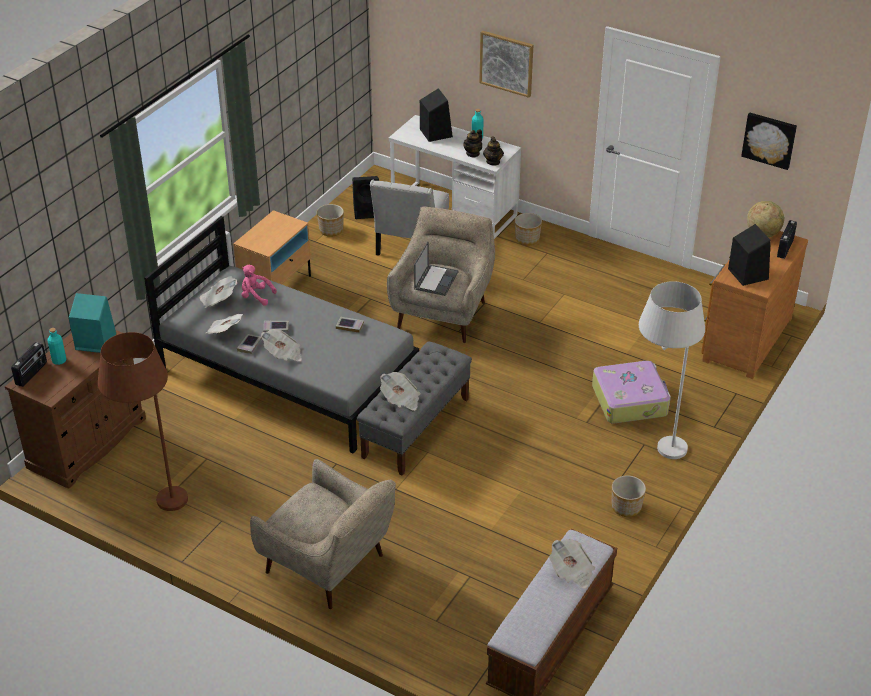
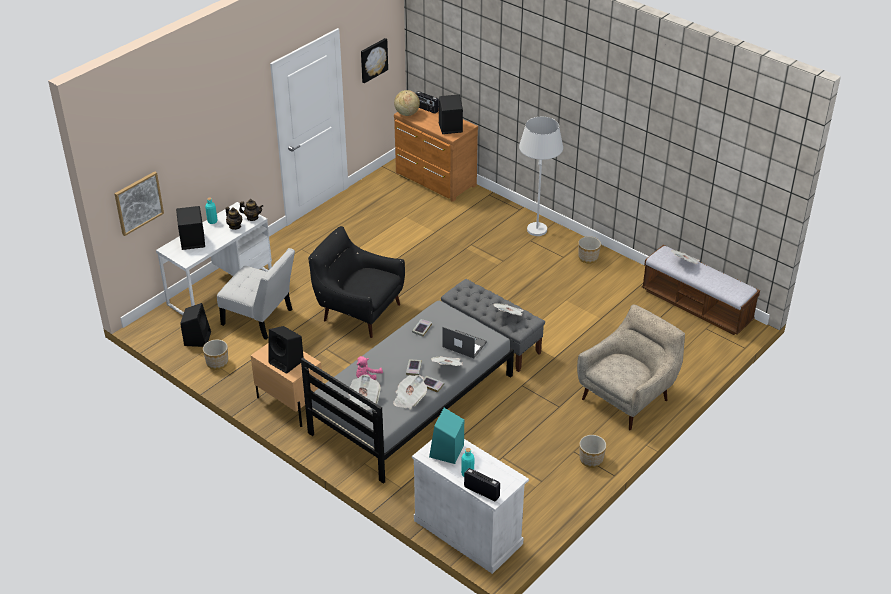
camera: 80 degrees left, 0 degrees up
(87, 443) = (468, 532): brown cabinet -> white cabinet
(154, 503) = (548, 489): brown floor lamp -> none
(265, 234) = (287, 362): none -> black speaker
(436, 280) = (370, 282): laptop -> laptop (464, 344)
(443, 312) = (358, 311): beige armchair -> black armchair
(506, 63) = (211, 147): picture -> picture (138, 203)
(527, 239) = (279, 256): planter -> planter (591, 460)
(630, 400) = (485, 238): suitcase -> none

